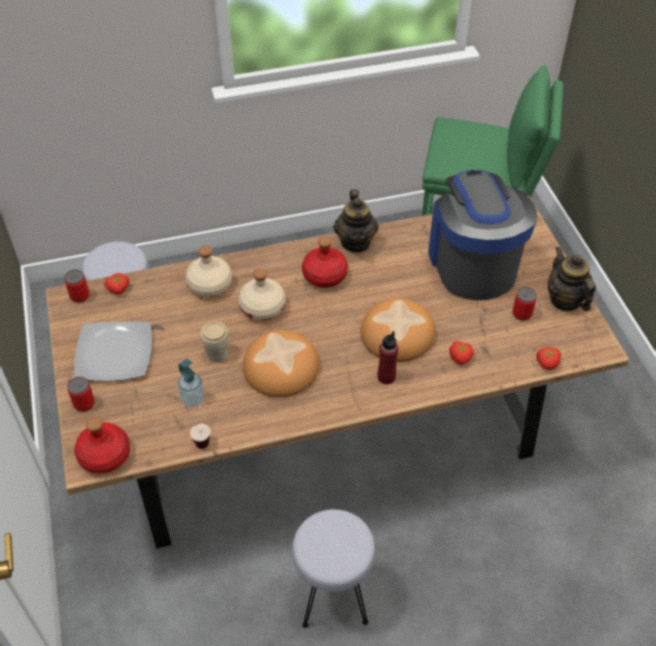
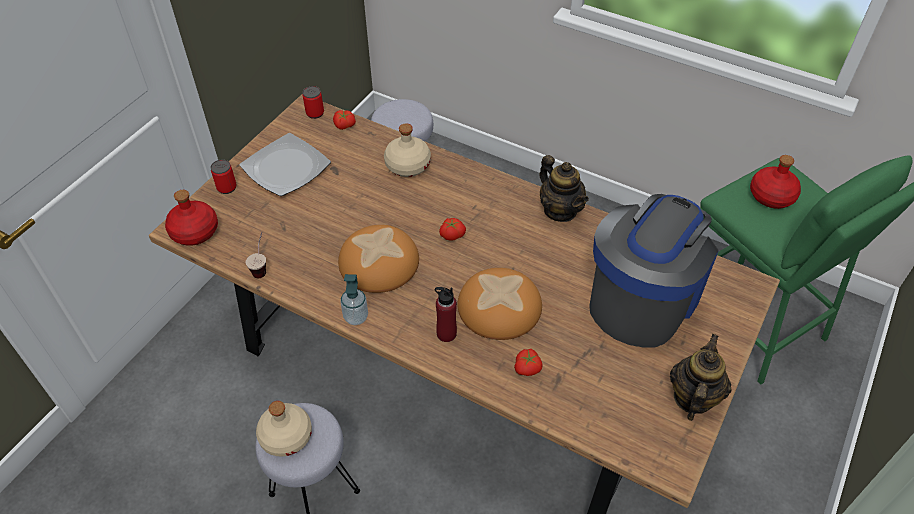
camera: 45 degrees right, 0 degrees up
(193, 399) = (292, 238): soap dispenser -> soap dispenser (356, 317)
(217, 354) = (349, 218): cup -> none
(263, 307) = (424, 209): beige bottle -> beige bottle (287, 436)
(324, 275) = (501, 218): red bottle -> red bottle (771, 195)
(356, 242) = (560, 210): teapot -> teapot turned 75 degrees counterclockwise
(522, 314) = (633, 376): can -> none
(546, 363) = (600, 436): tomato -> tomato (452, 234)

